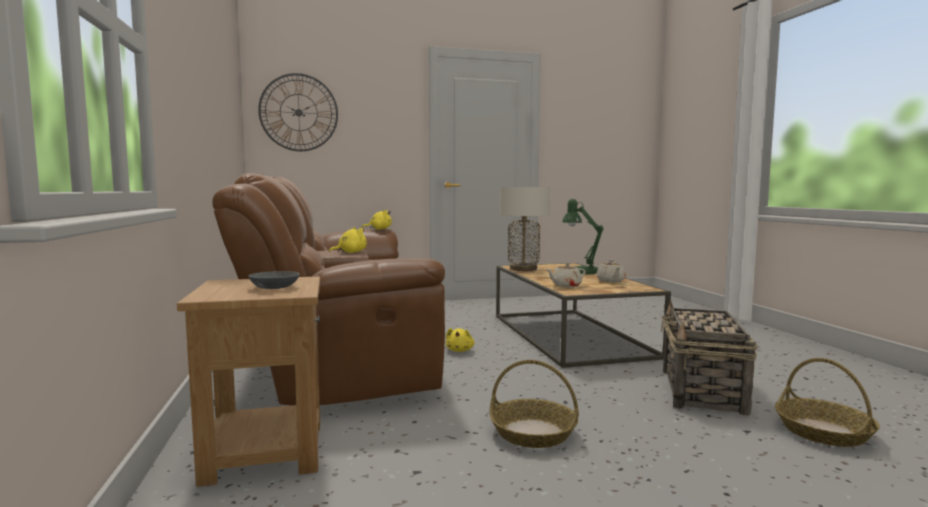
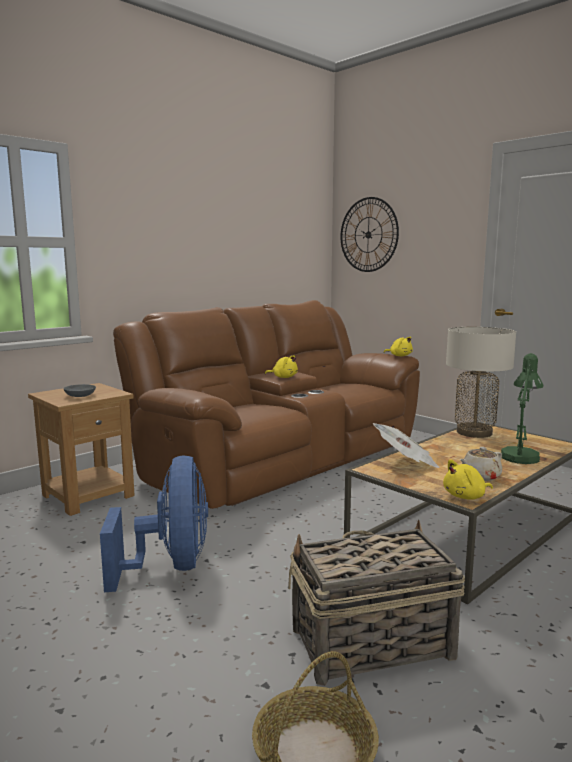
camera: 60 degrees right, 5 degrees up
(460, 350) = (334, 494): yellow plush toy -> yellow plush toy (466, 496)
(532, 433) = (171, 566): basket -> blue fan
(566, 285) = (406, 462): beige teapot -> newspaper

